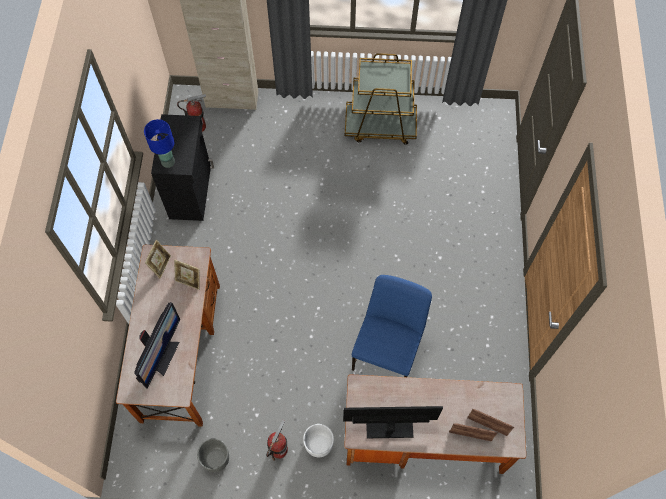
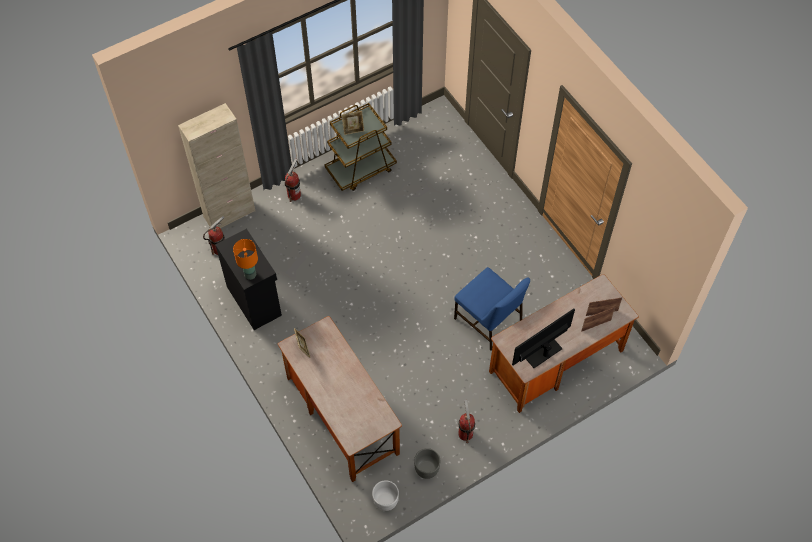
camera: 35 degrees left, 5 degrees down
(162, 355) = (356, 405): monitor -> none
(168, 162) = (250, 274): blue table lamp -> orange table lamp
(189, 281) = (332, 346): picture frame -> picture frame (353, 130)
(301, 115) = (294, 195): none -> fire extinguisher
(318, 444) = (490, 412): white planter -> white planter (385, 501)
(388, 350) = (488, 321): blue chair -> blue chair turned 150 degrees clockwise

